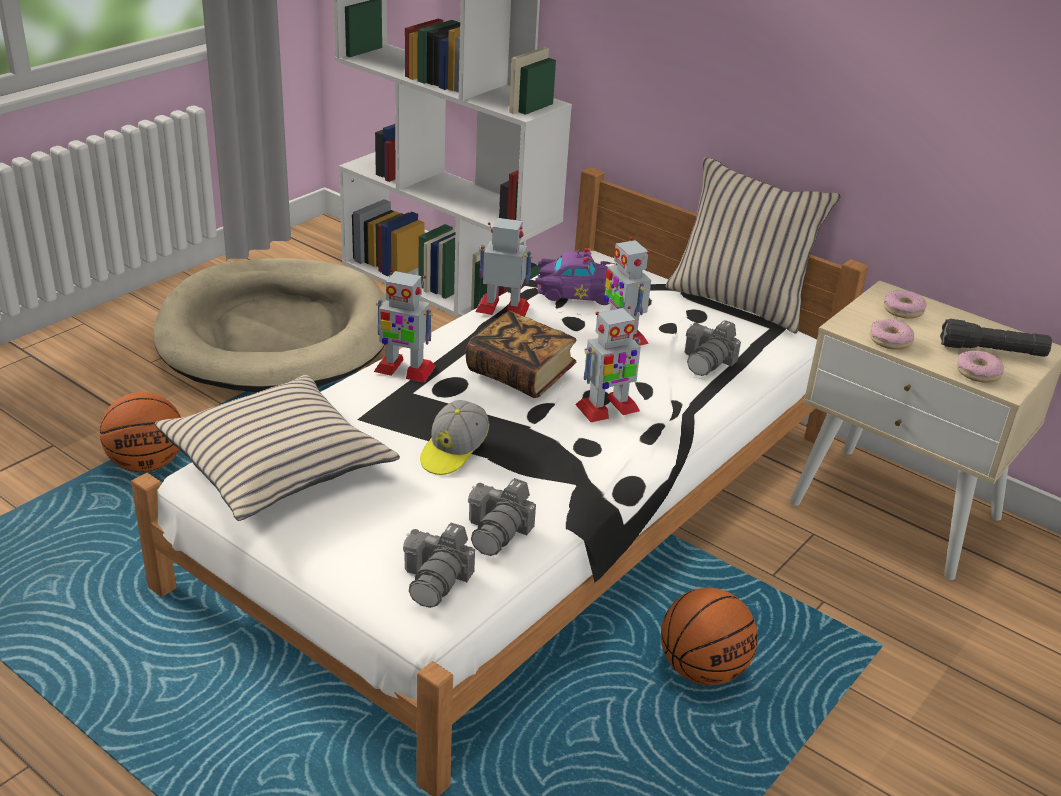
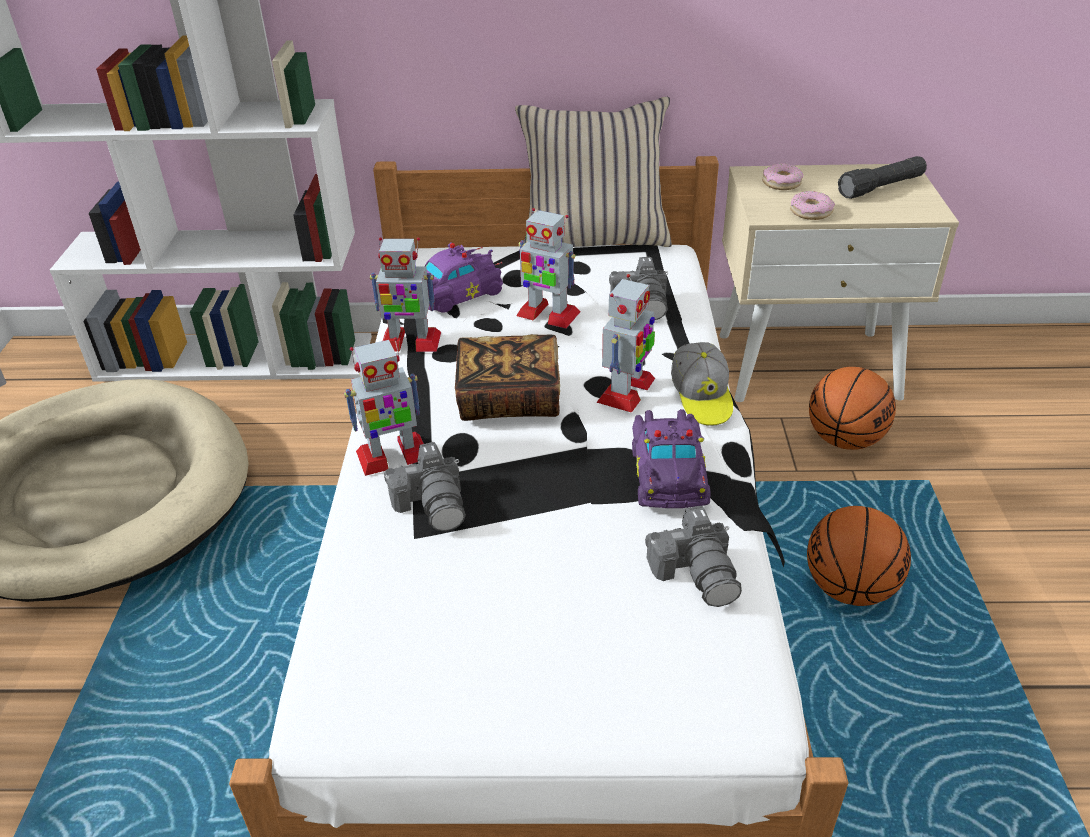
camera: 35 degrees left, 5 degrees up
(147, 464) = (102, 734): basketball -> basketball (844, 439)
(277, 463) = (392, 643): beige pillow -> none
(437, 579) = (713, 664): camera -> camera (433, 503)
(453, 451) = (551, 515): cap -> cap (701, 397)
(503, 308) = (409, 342): toy robot -> toy robot turned 150 degrees counterclockwise
(563, 469) = (670, 472): none -> purple toy car
(978, 373) = (899, 209): donut -> none

